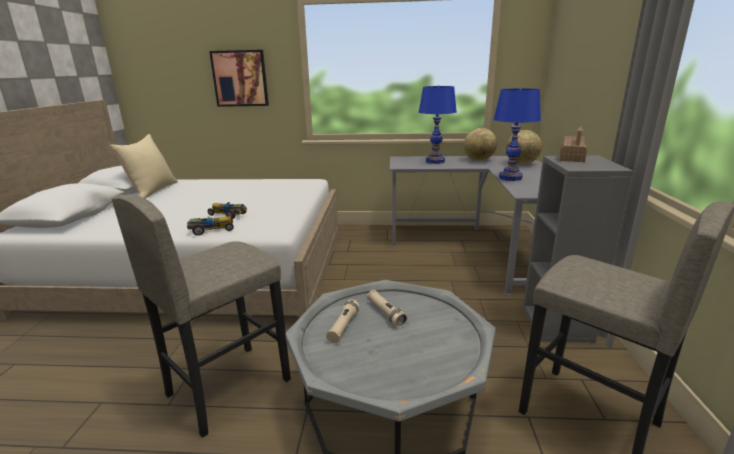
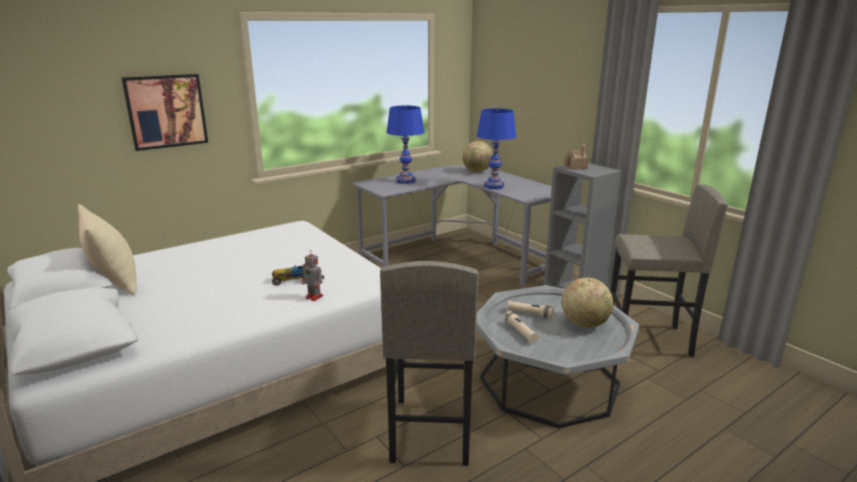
camera: 40 degrees left, 0 degrees up
(211, 230) = (315, 297): toy car -> toy robot
(479, 160) = (438, 173): globe -> globe (584, 324)

